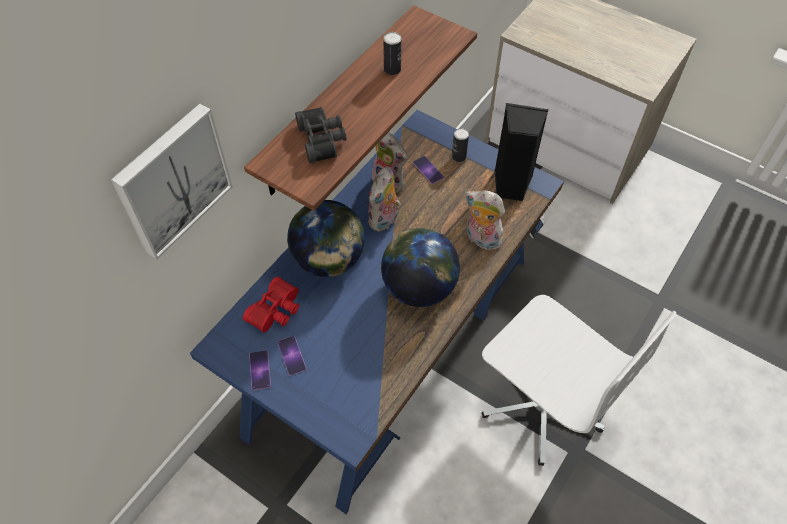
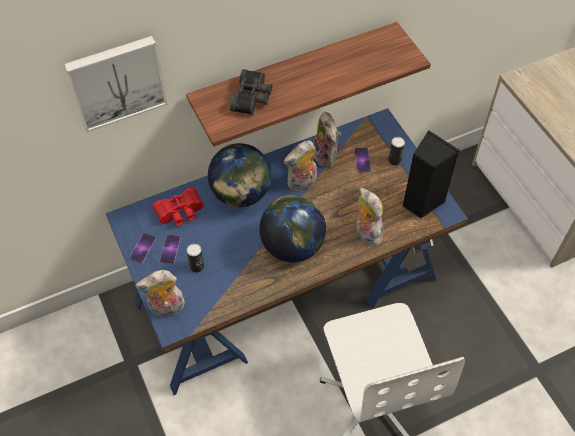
camera: 30 degrees right, 0 degrees up
(331, 422) = (166, 308): none -> plush toy
(392, 69) = (342, 66): can -> can (197, 266)

